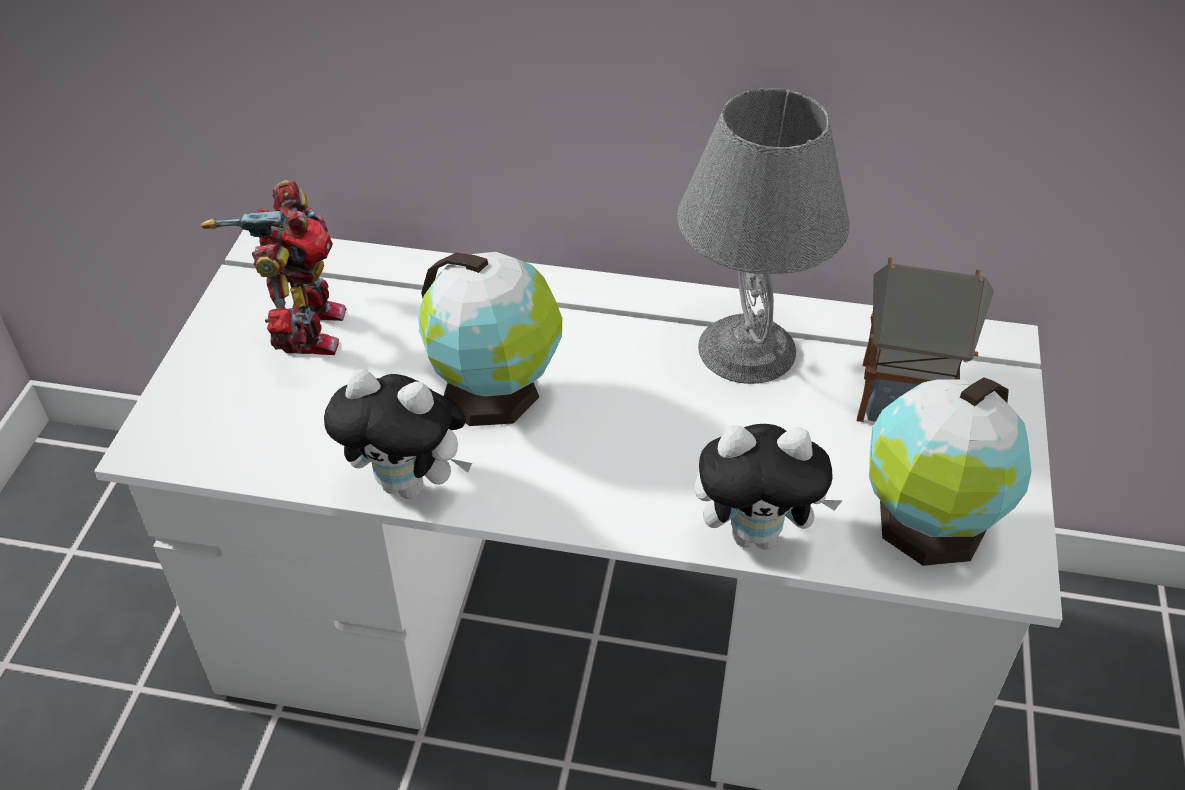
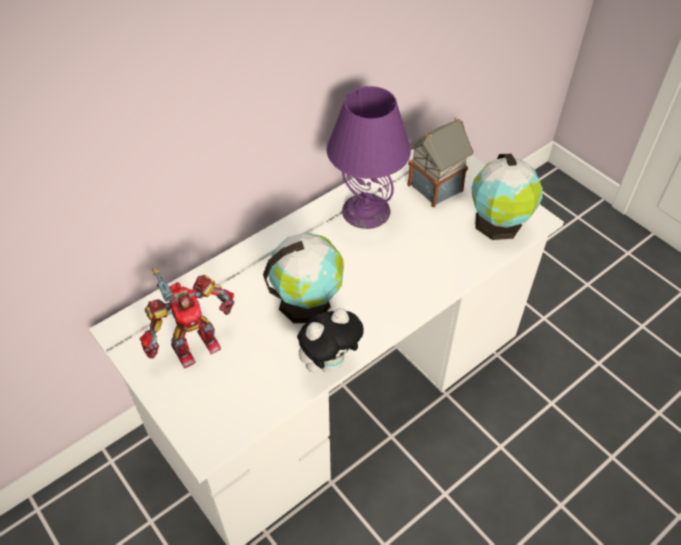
camera: 50 degrees left, 5 degrees up
(307, 330) = (194, 344): toy robot -> toy robot turned 105 degrees clockwise
(745, 348) = (365, 211): grey table lamp -> purple table lamp
(757, 533) = (458, 271): plush toy -> none

